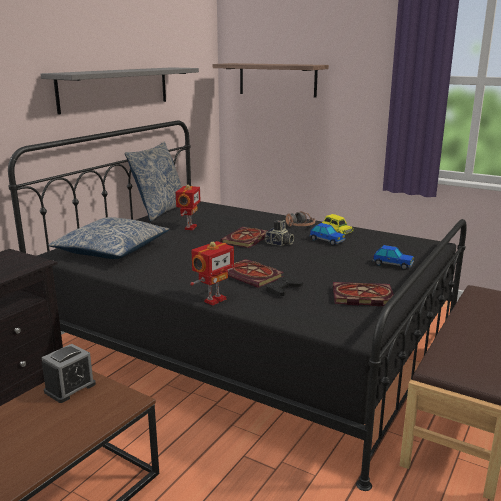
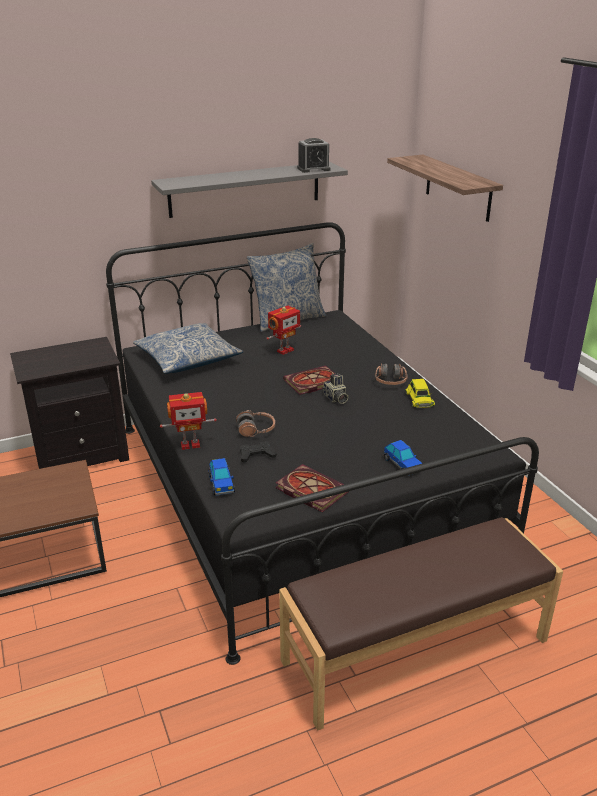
camera: 35 degrees right, 10 degrees up
(70, 388) = (59, 478): alarm clock -> alarm clock (313, 169)
(253, 276) = (256, 430): book -> headphones
(327, 241) = (387, 410): toy car -> toy car (221, 484)

